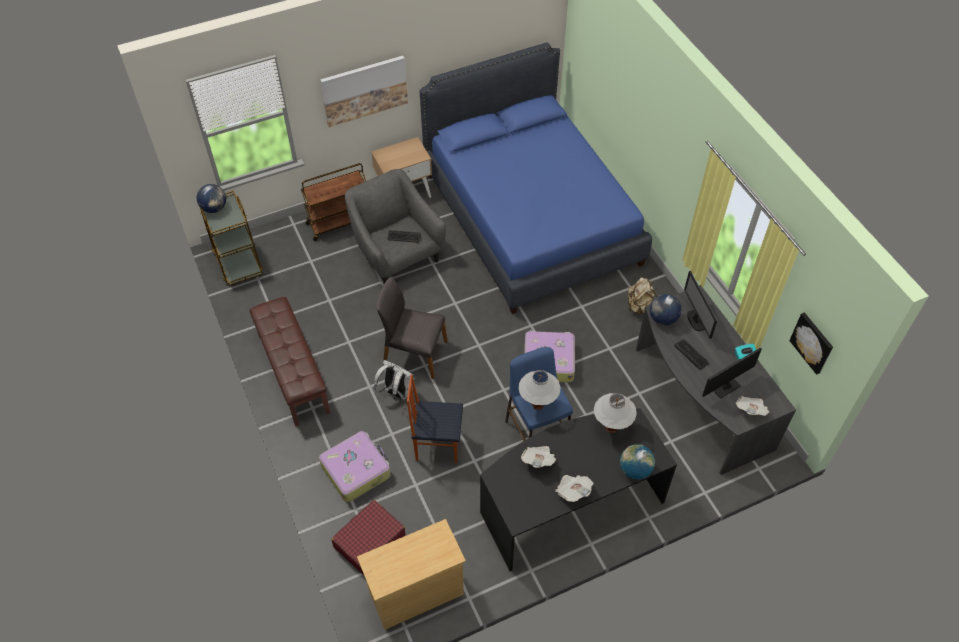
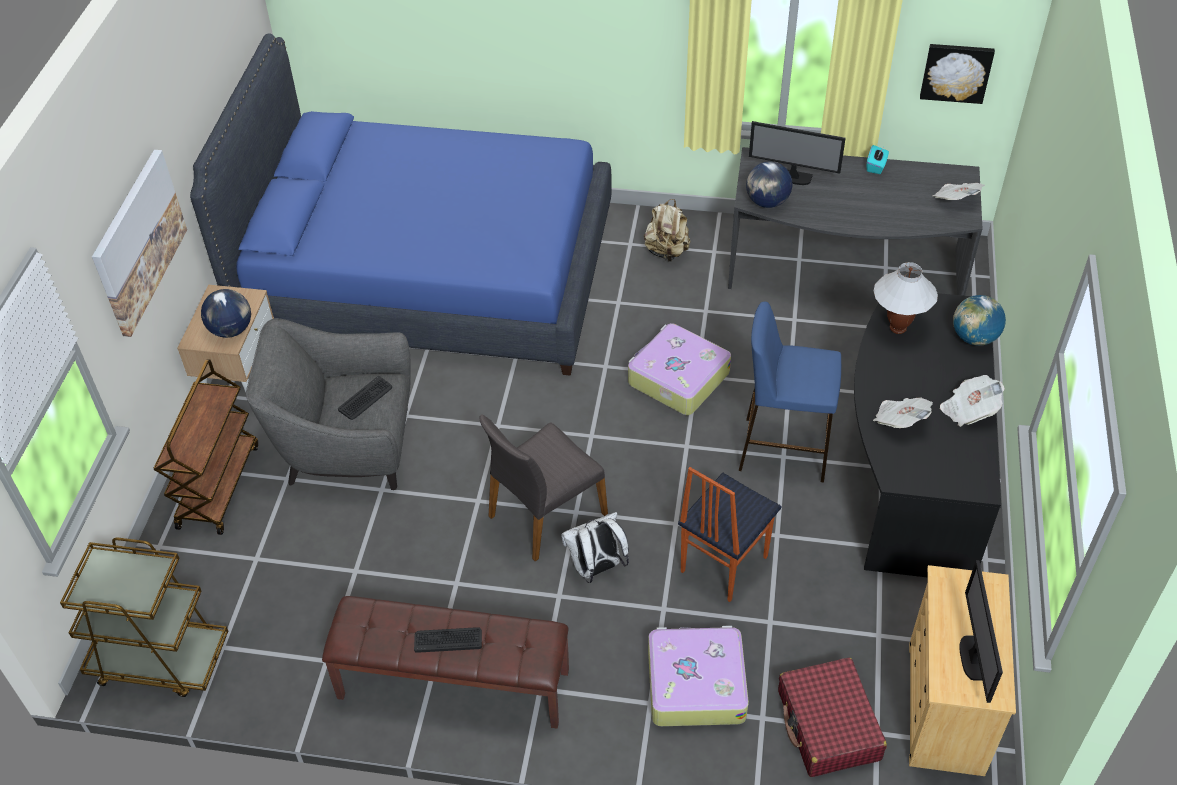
camera: 55 degrees left, 5 degrees down
(214, 208) = (95, 589): globe -> globe (231, 330)
(538, 405) = (812, 379): white table lamp -> none
(691, 354) = (839, 205): keyboard -> keyboard (448, 640)
(726, 387) = (909, 203): monitor -> monitor (973, 658)

